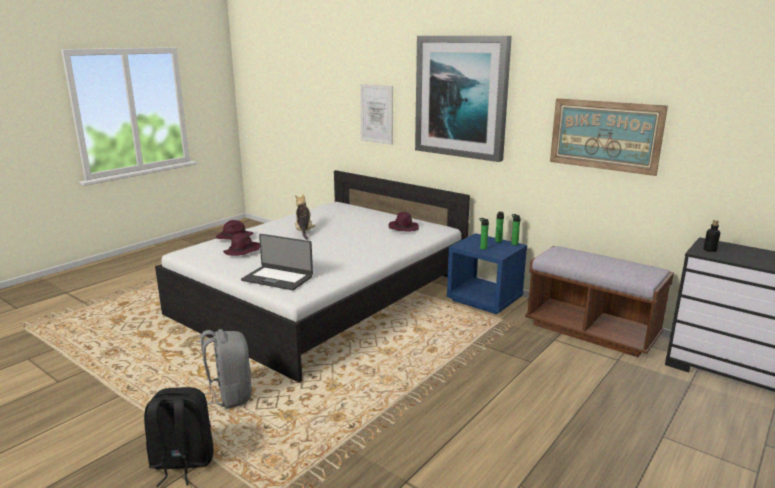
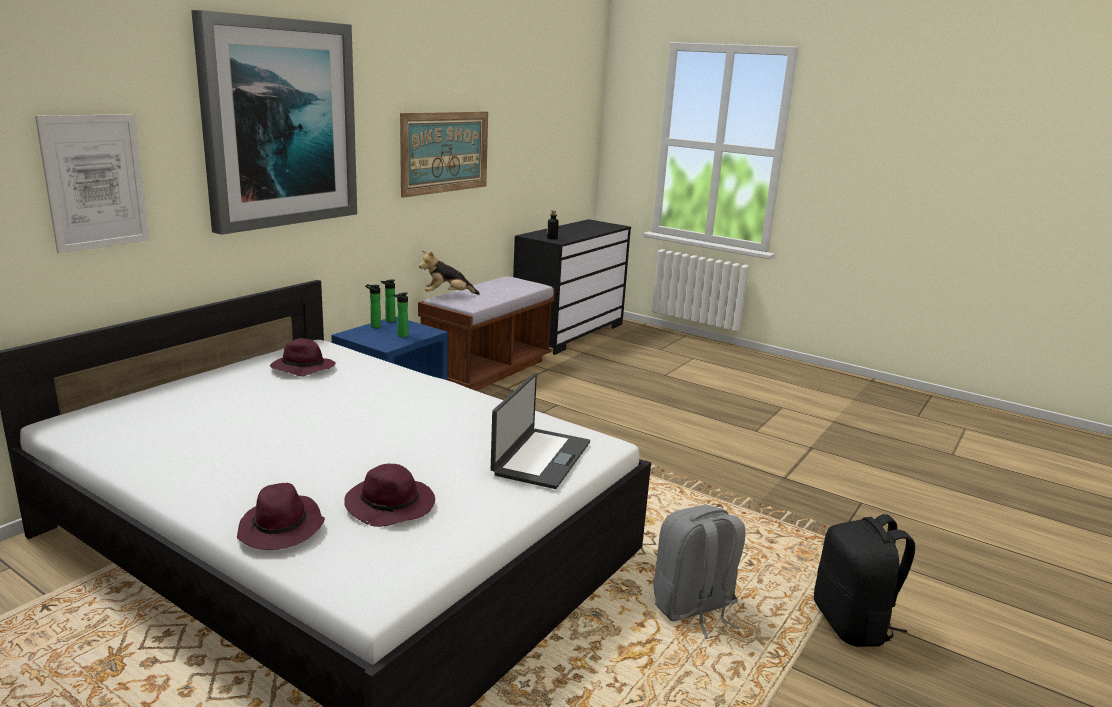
camera: 95 degrees left, 0 degrees up
(304, 232) = (278, 448): plush toy -> plush toy (447, 295)

